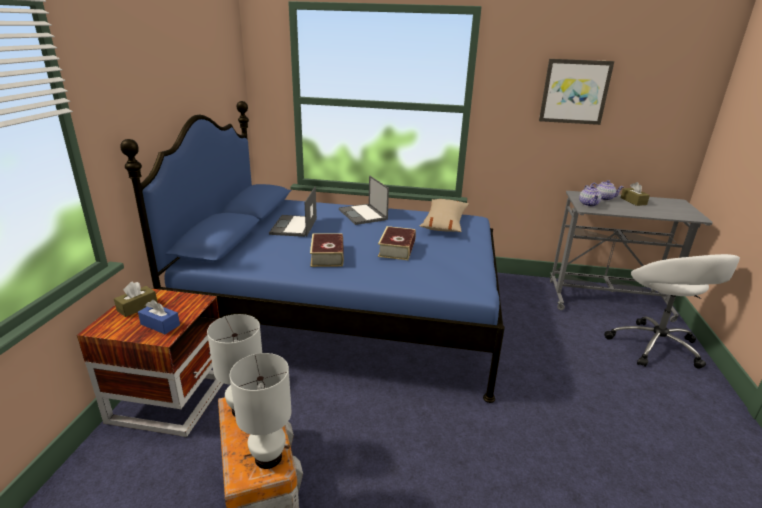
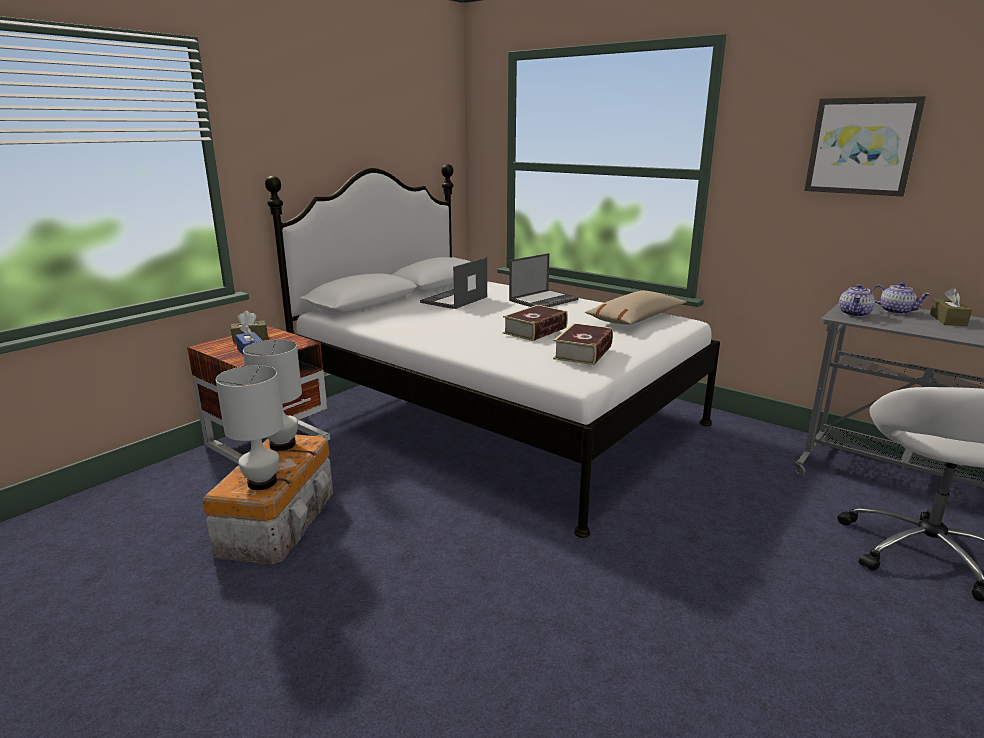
camera: 30 degrees right, 5 degrees down
(327, 256) = (452, 325): book -> book (583, 352)
(347, 316) = (497, 418): blue bed -> white bed
(363, 215) = (544, 300): laptop -> laptop turned 135 degrees counterclockwise

